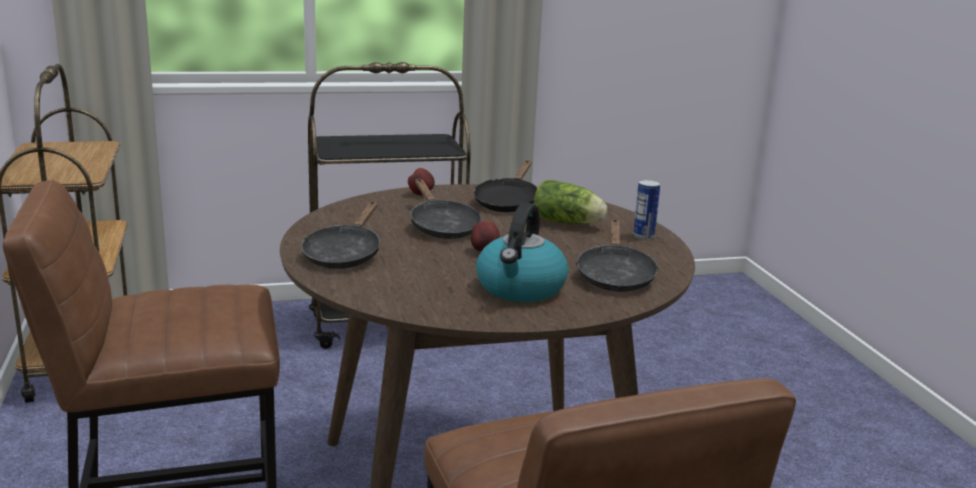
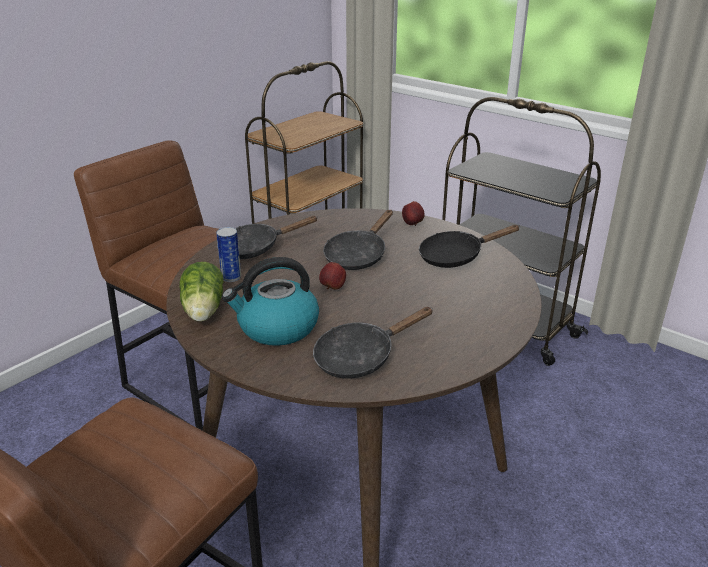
camera: 55 degrees right, 10 degrees up
(569, 223) = (452, 296): lettuce -> lettuce (203, 311)
(643, 236) = (481, 338): can -> can (231, 277)

